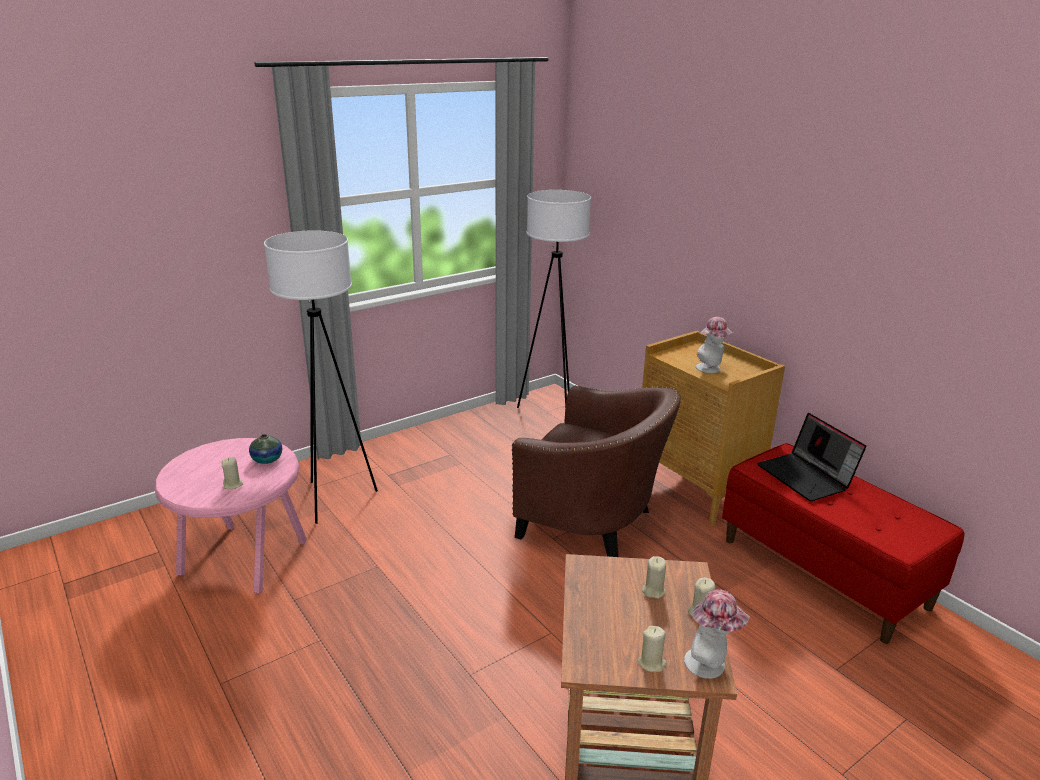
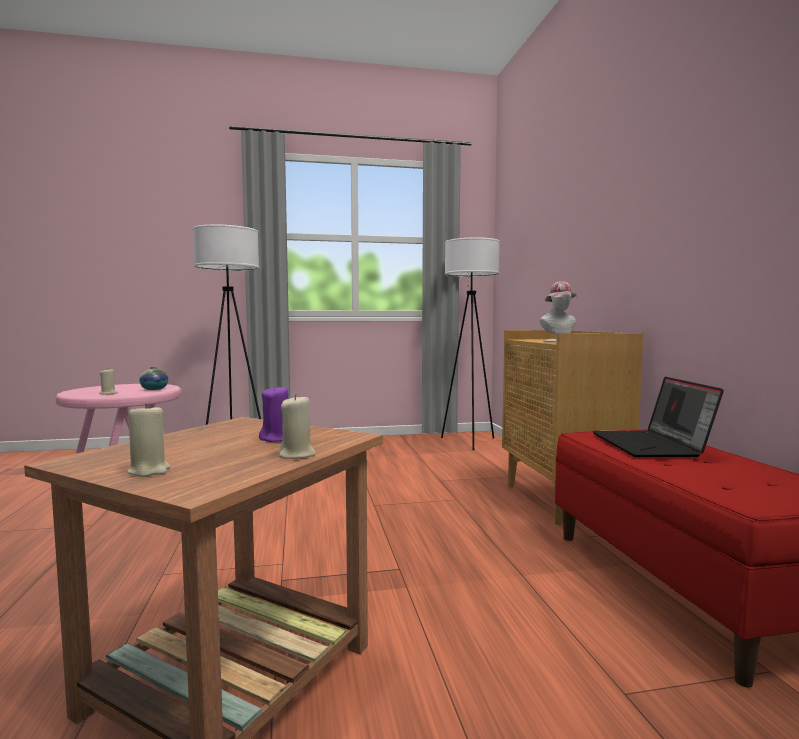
camera: 25 degrees right, 20 degrees down
(593, 523) = (426, 503): brown armchair -> none
(653, 591) = (276, 438): beige candle -> purple candle
(710, 665) = (214, 483): hat -> none

